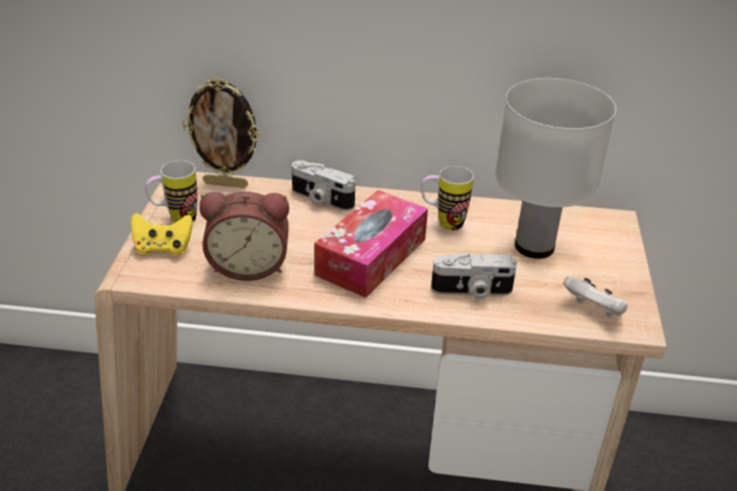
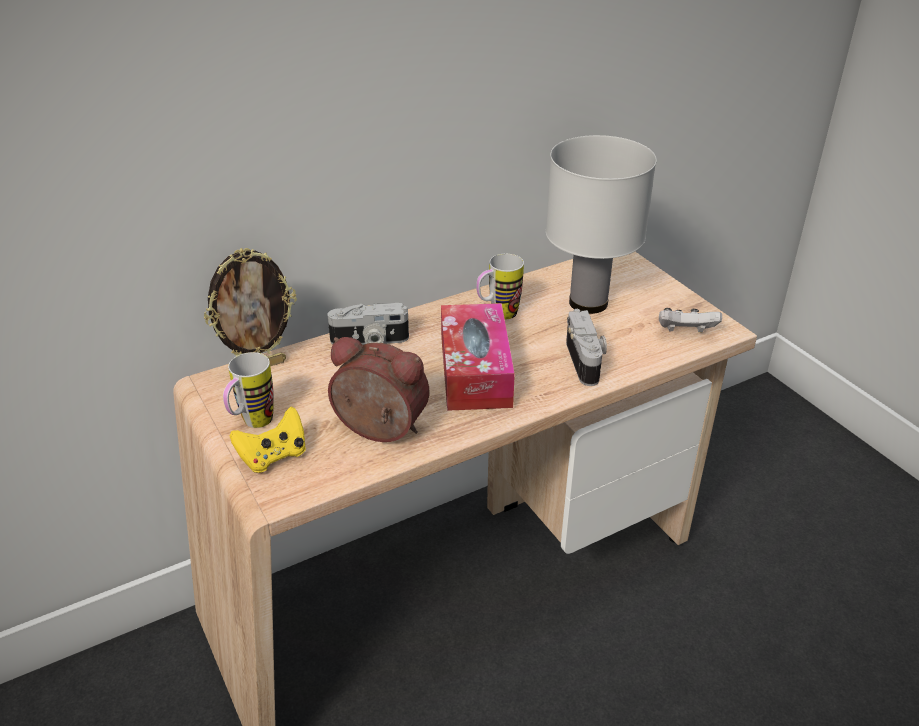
camera: 35 degrees left, 0 degrees up
(249, 265) = (378, 431): alarm clock -> alarm clock turned 120 degrees counterclockwise
(472, 291) = (586, 361): camera -> camera turned 60 degrees counterclockwise

